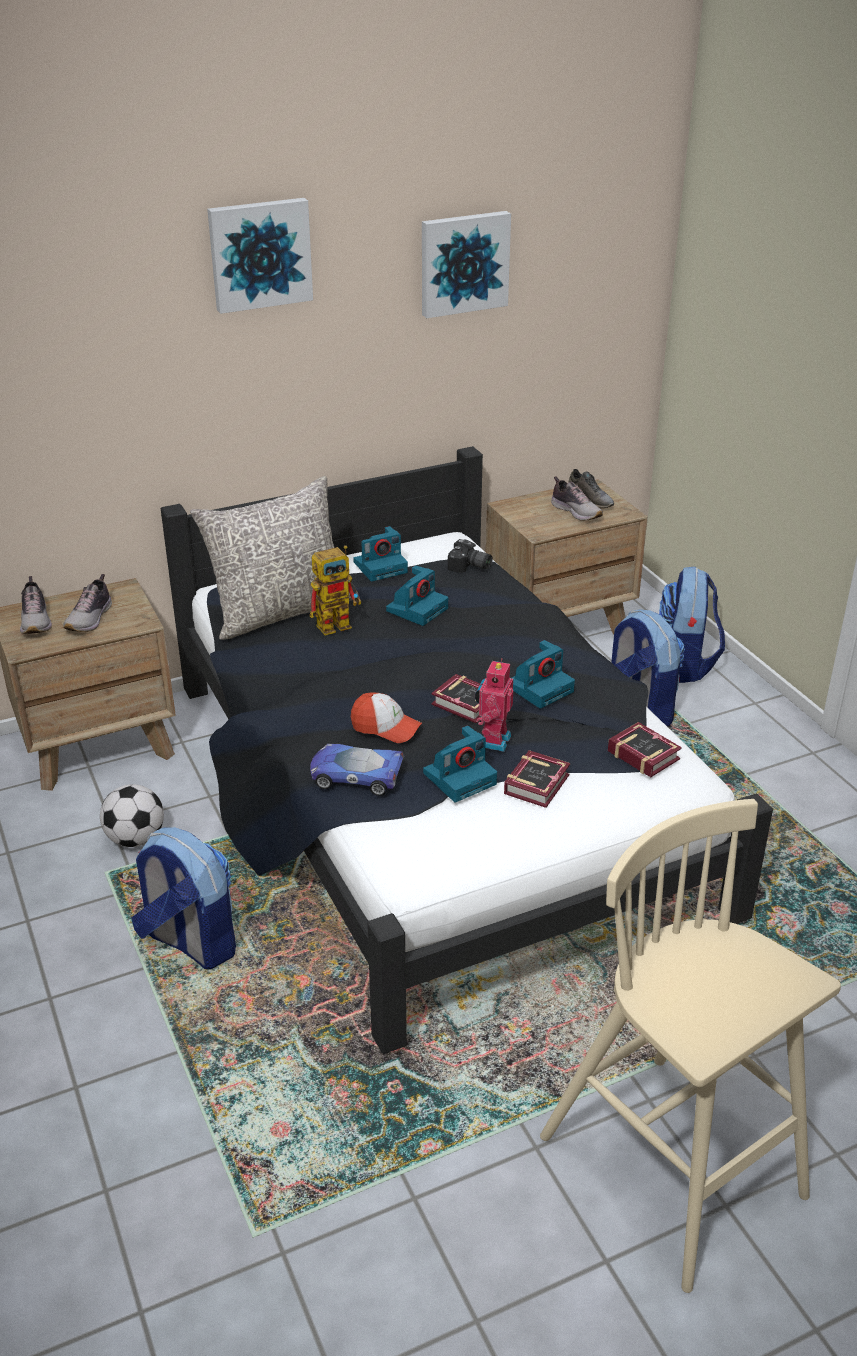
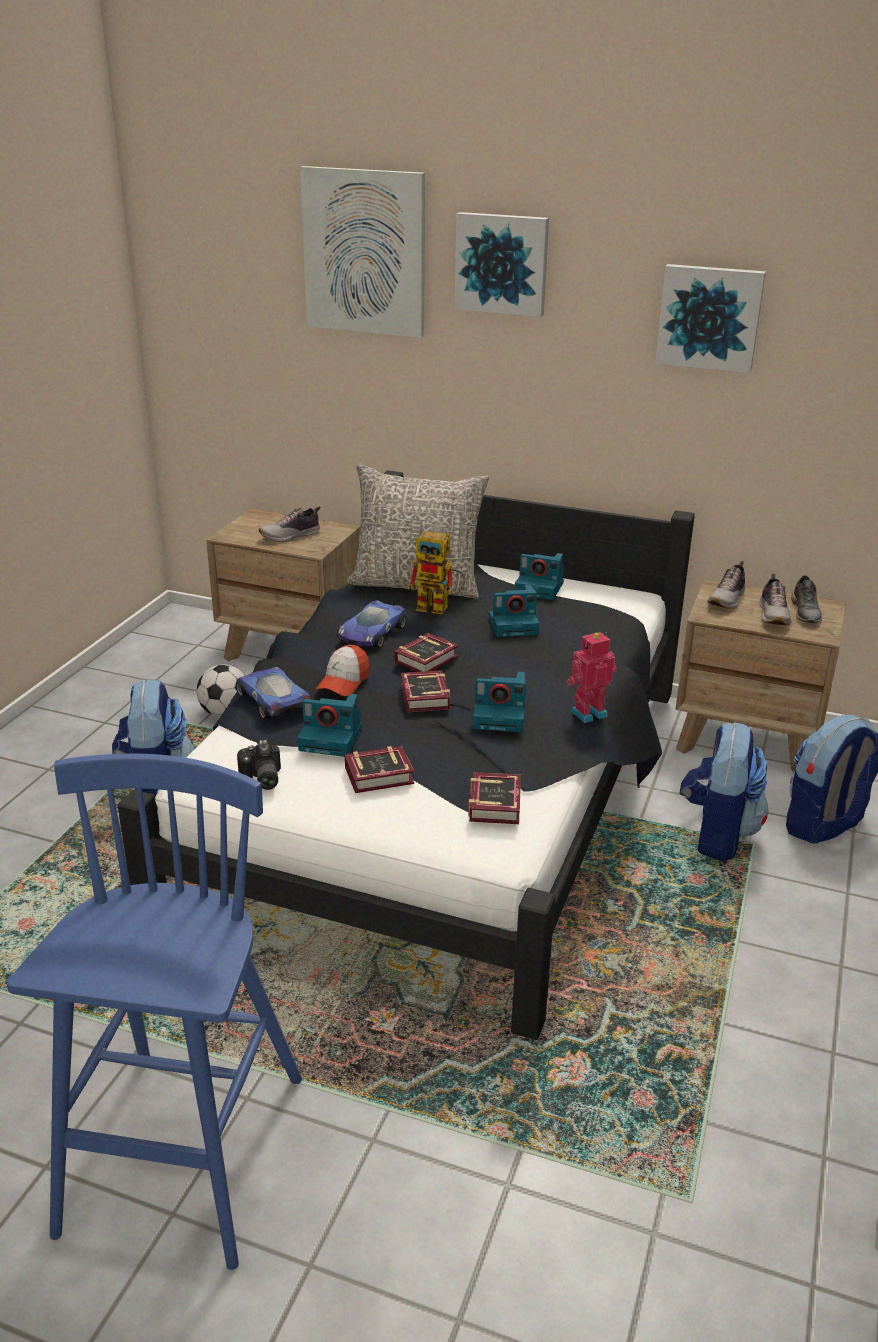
camera: 45 degrees right, 5 degrees down
(36, 621) = (261, 524): shoe -> shoe (727, 599)
(98, 274) = (365, 252): none -> picture
(329, 674) = (371, 633): none -> toy car
(385, 727) = (343, 682): cap -> cap turned 45 degrees clockwise
(415, 671) = (429, 659): none -> book
(469, 567) = (610, 617): camera -> camera (261, 779)
(493, 740) = (399, 729): toy robot -> toy robot (587, 712)
(675, 1170) = (183, 1157): beige stool -> blue stool

